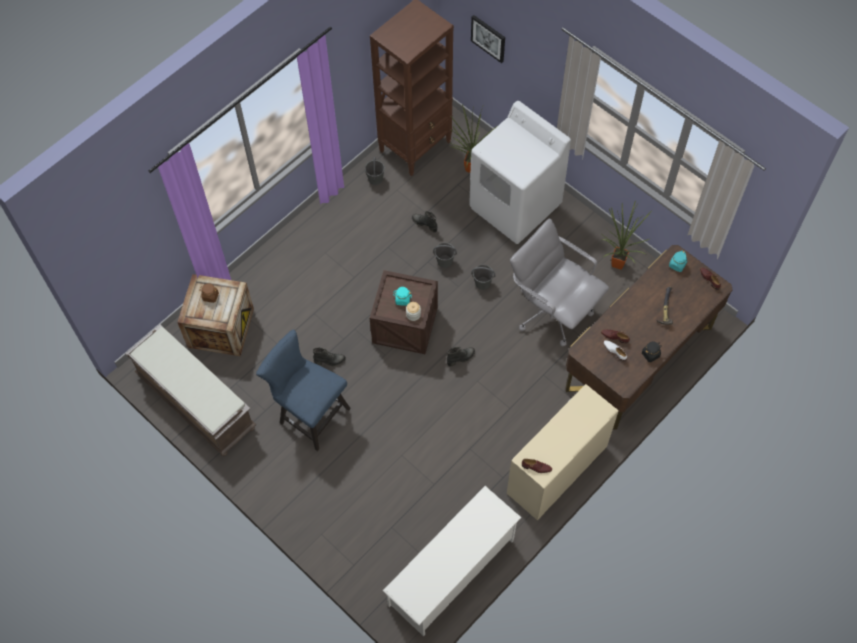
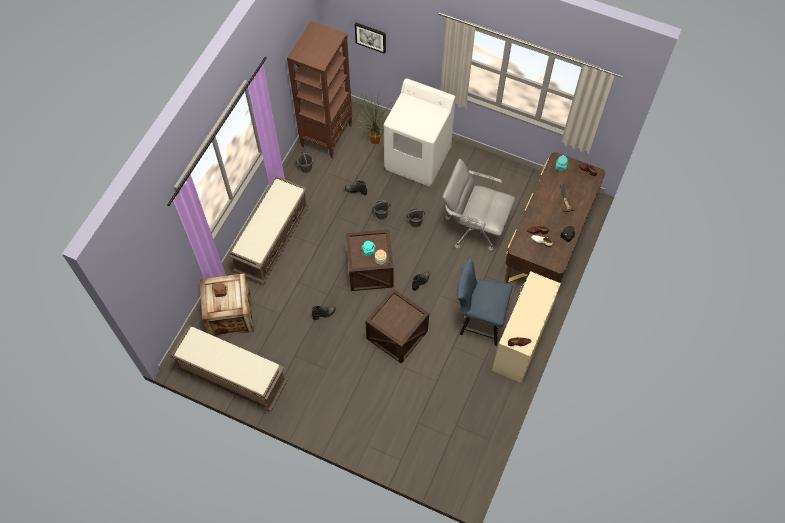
camera: 20 degrees left, 0 degrees up
(303, 253) = (272, 239): none -> brown bench
(310, 414) = (324, 358): blue chair -> blue chair (478, 321)
(407, 413) = (397, 334): none -> crate
(452, 572) = (474, 441): white shoe rack -> none
(615, 263) = (505, 179): potted plant -> none

